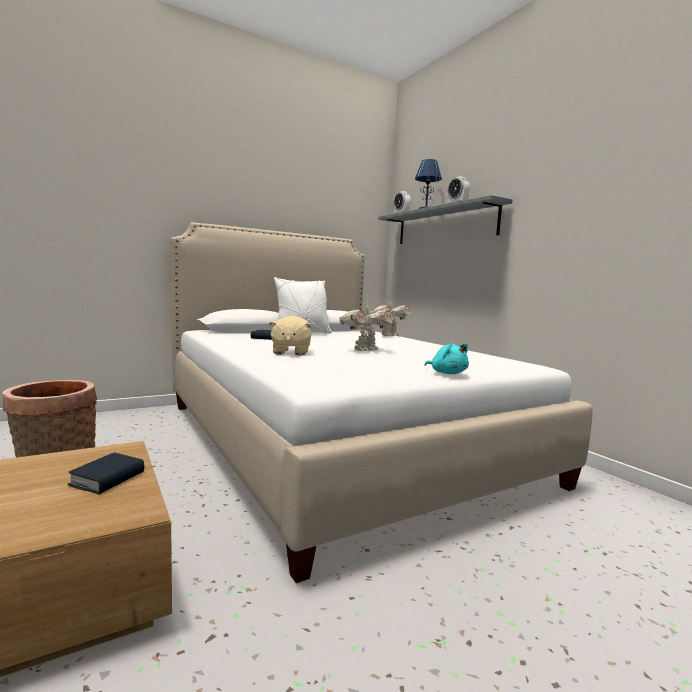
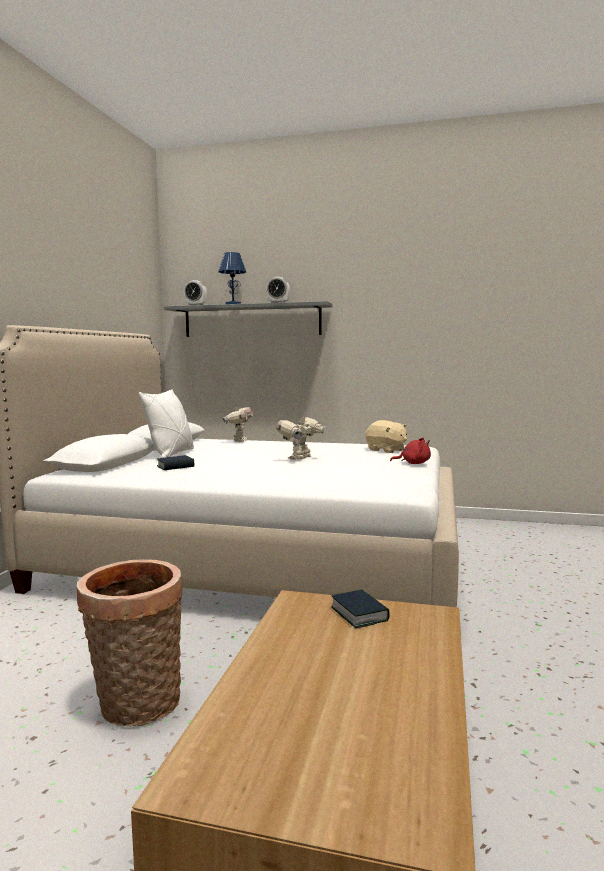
camera: 45 degrees left, 0 degrees up
(290, 352) = (271, 474): beige plush toy -> beige plush toy (386, 450)
(365, 350) = (301, 458): toy robot -> toy robot turned 150 degrees counterclockwise
(447, 373) = (413, 463): turquoise plush toy -> red plush toy

